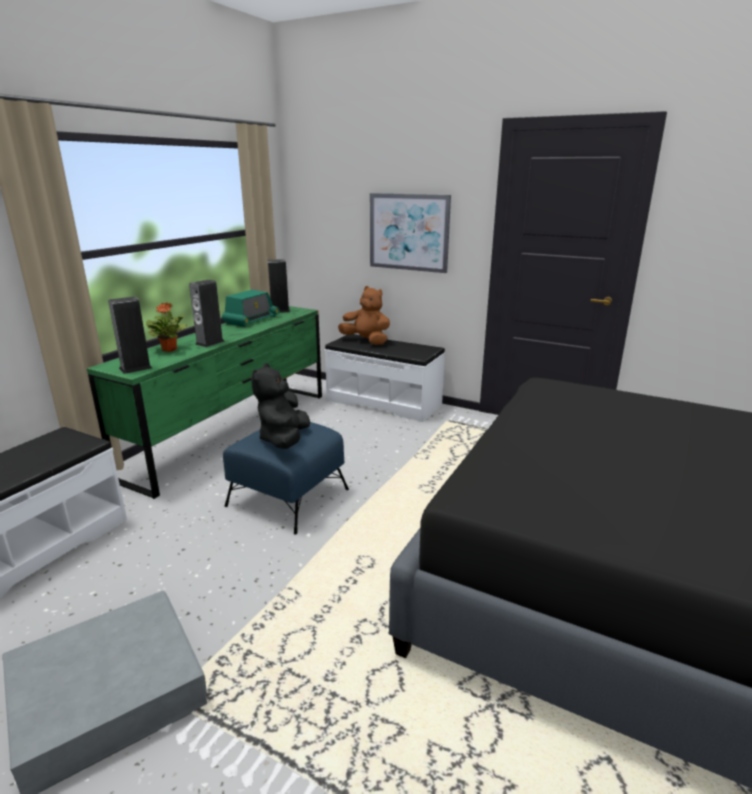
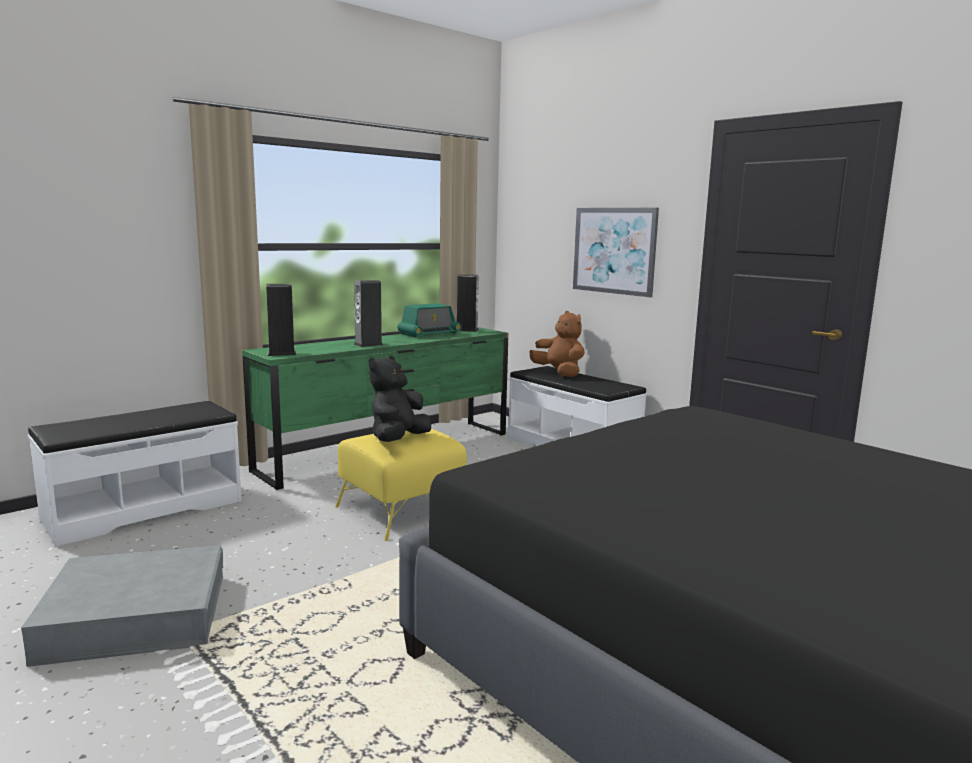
camera: 20 degrees right, 10 degrees down
(170, 349) = (326, 345): potted plant -> none
(289, 497) = (403, 510): blue ottoman -> yellow ottoman

